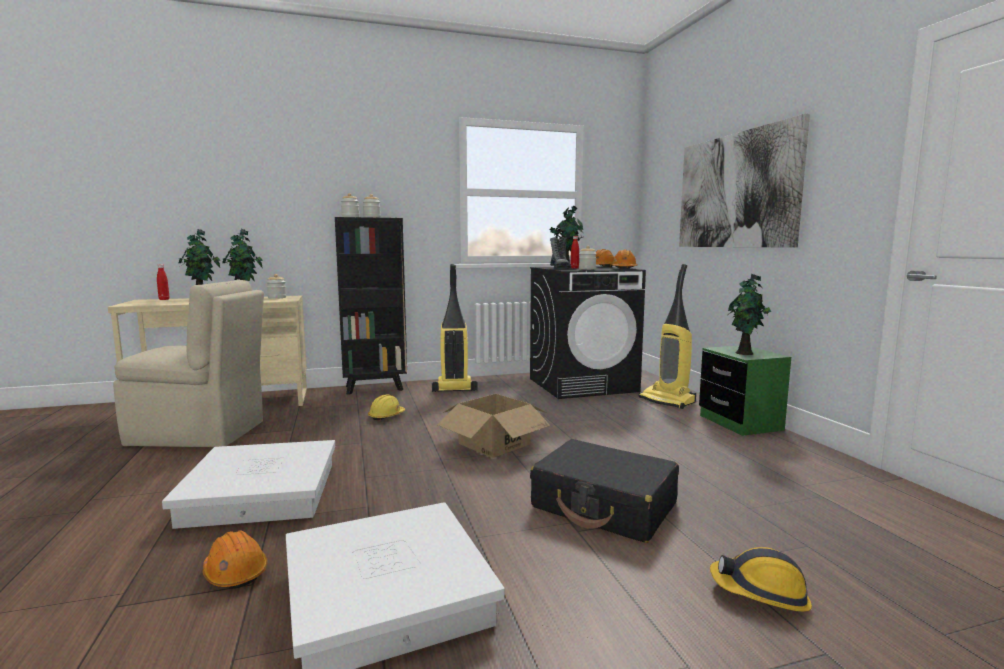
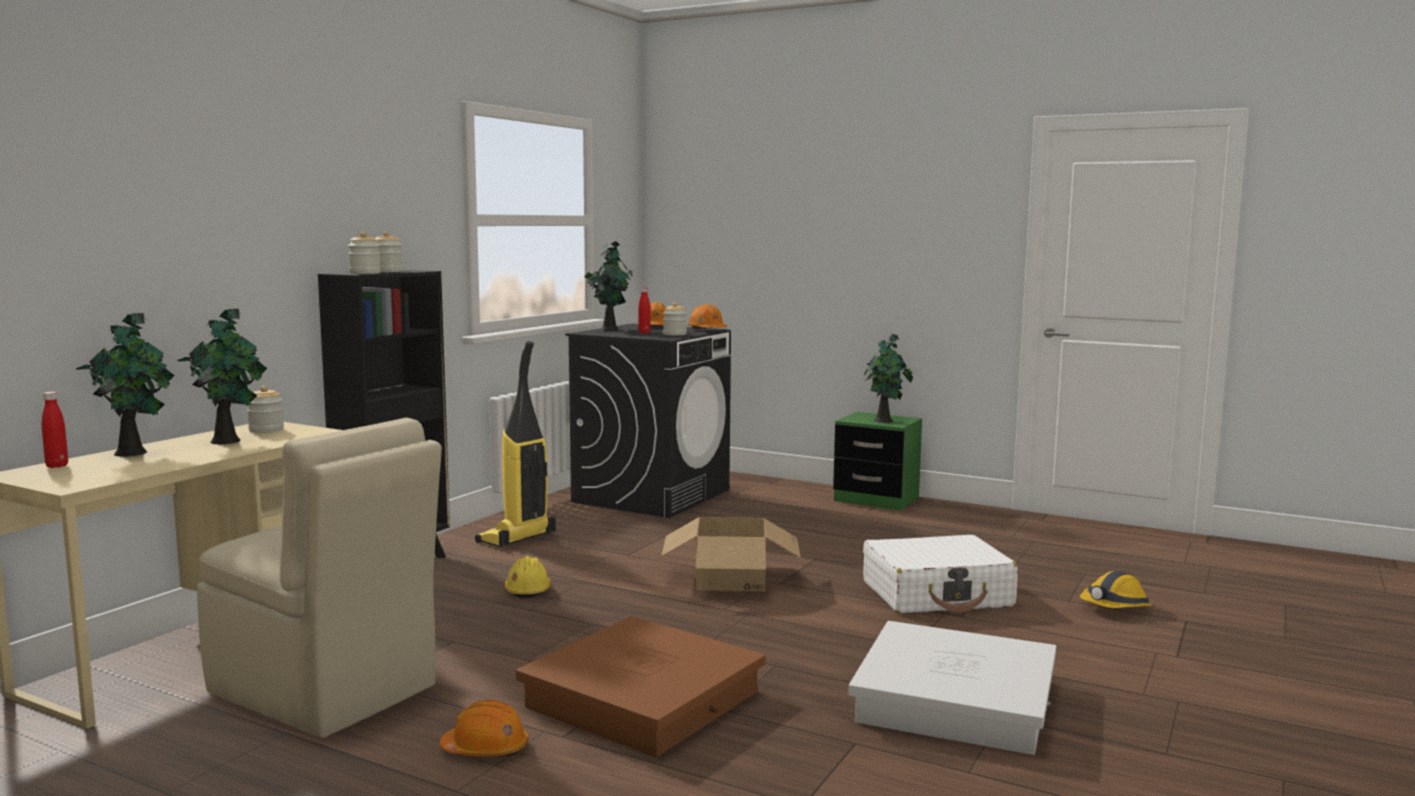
camera: 45 degrees left, 0 degrees up
(200, 433) = (325, 691): beige chair -> beige chair turned 75 degrees clockwise
(235, 573) = (820, 746): orange hard hat -> orange hard hat (486, 749)
(261, 493) = (642, 699): white storage box -> brown storage box
(560, 268) = (634, 335): boot -> none
(604, 506) = (937, 594): black suitcase -> white suitcase
(668, 401) = (775, 493): vacuum cleaner -> none
(735, 191) = (826, 233): picture -> none

